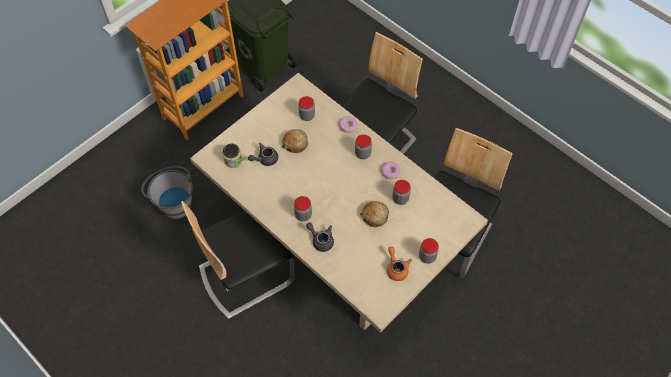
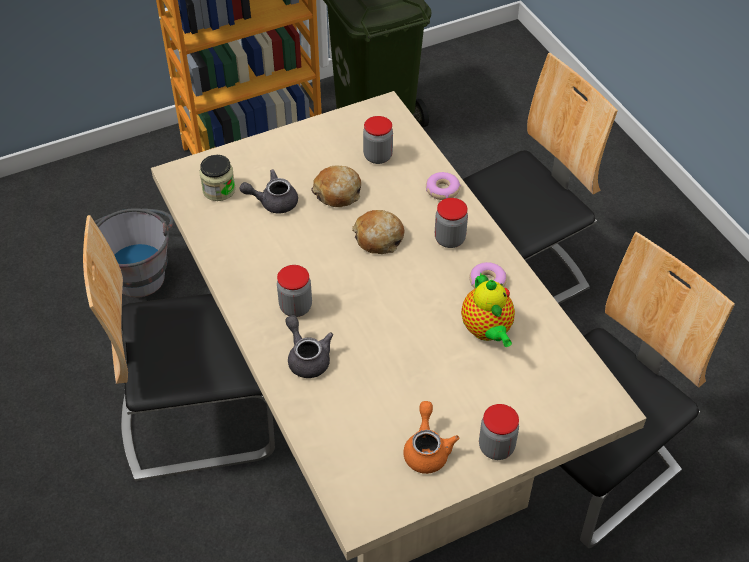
camera: 20 degrees right, 10 degrees down
(375, 216) = (426, 347): bread -> bread (378, 238)
(400, 198) = (487, 331): jar -> teapot

